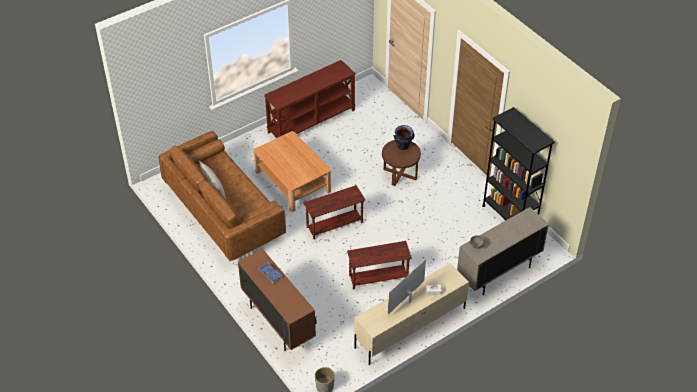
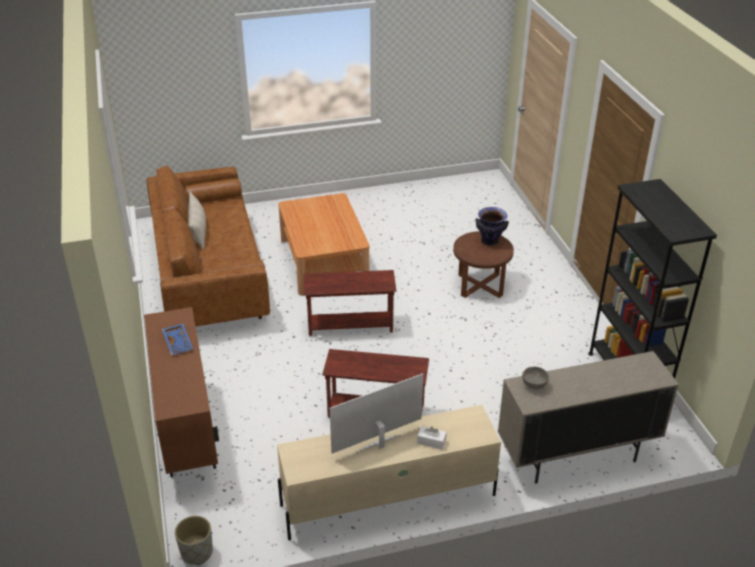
camera: 20 degrees right, 10 degrees down
(311, 121) = (389, 201): brown console table -> none

